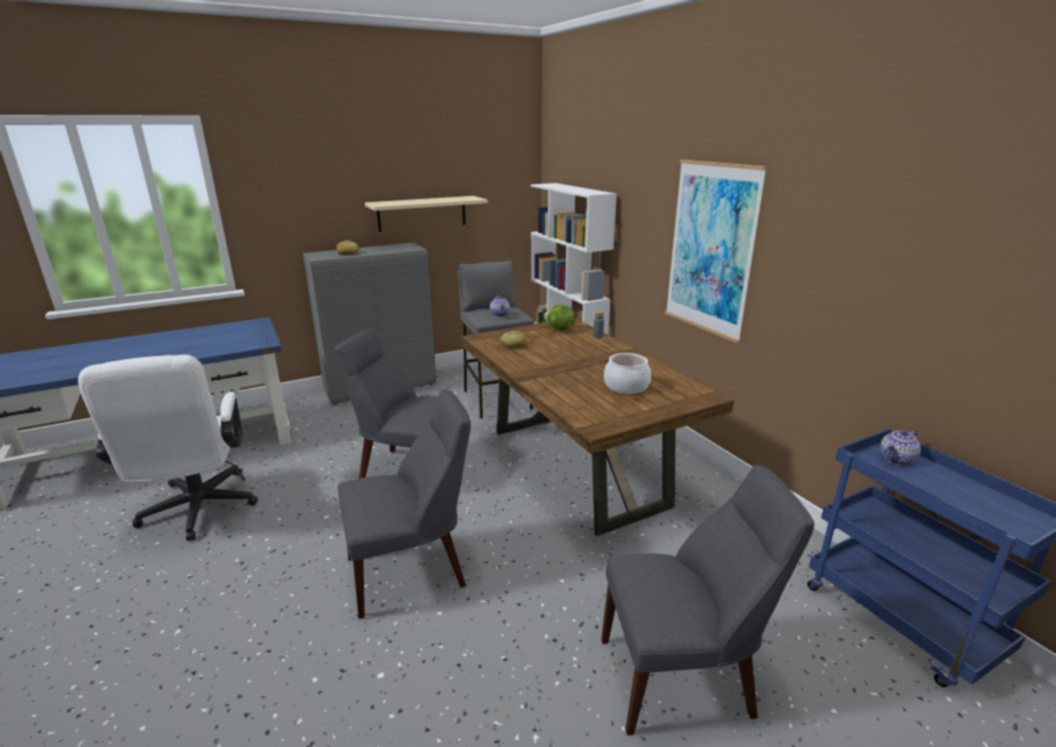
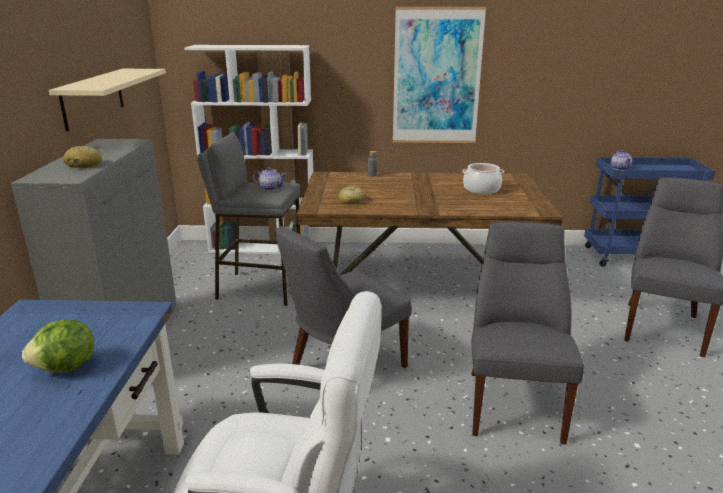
camera: 60 degrees left, 0 degrees up
(559, 329) = (337, 181): lettuce -> lettuce (66, 368)

